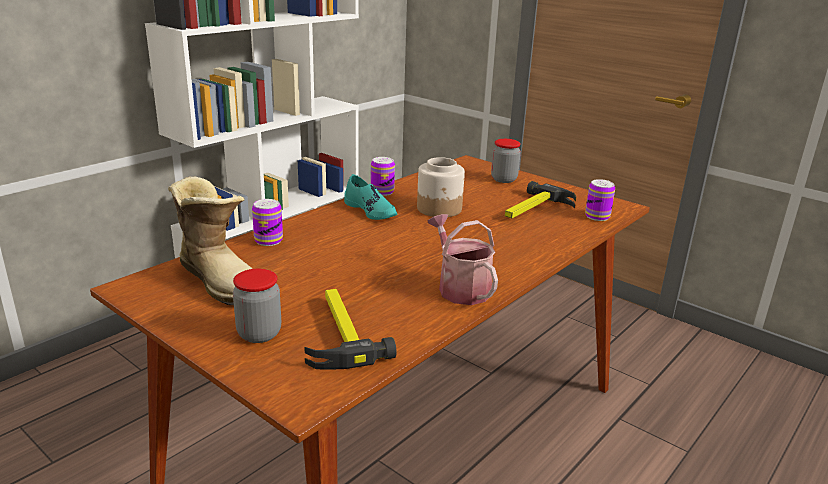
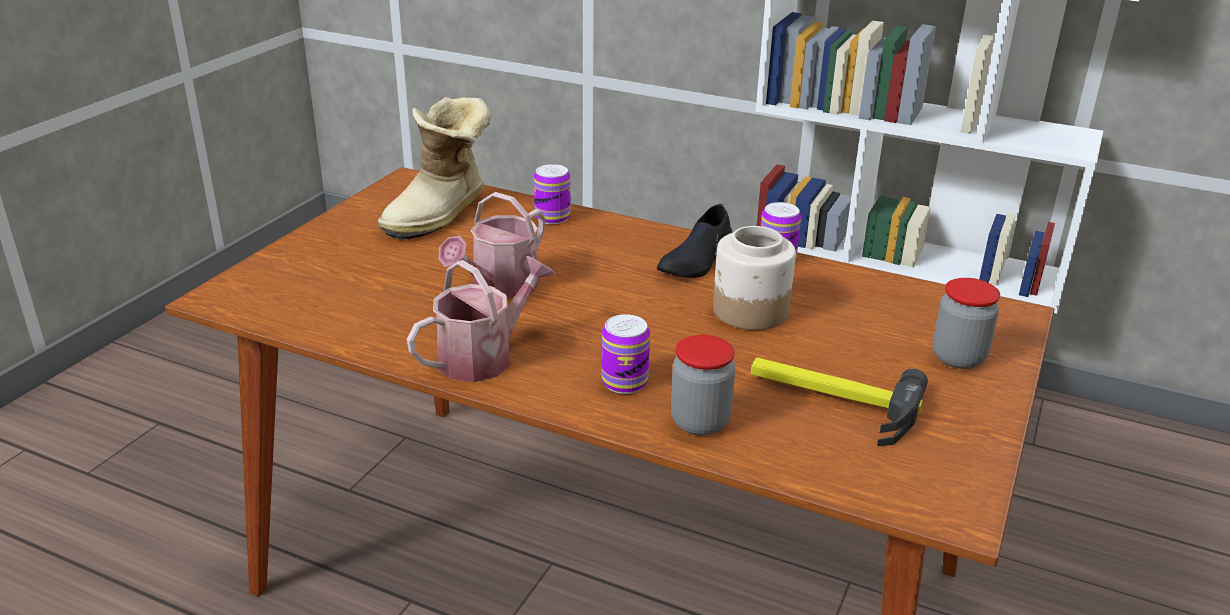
camera: 75 degrees right, 5 degrees up
(259, 334) = (334, 255): jar -> jar (700, 422)
(338, 333) = (345, 294): hammer -> none
(367, 271) = (499, 287): none -> watering can
(371, 210) = (696, 261): turquoise shoe -> black shoe
(597, 216) = (861, 477): can -> can (624, 382)

